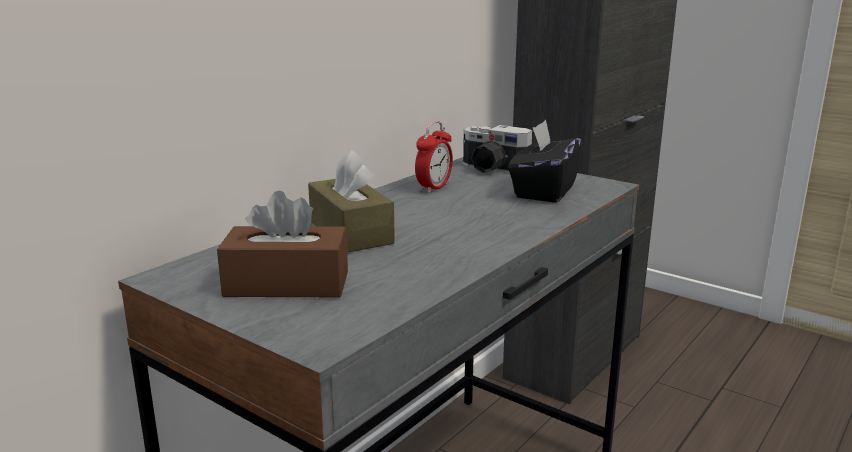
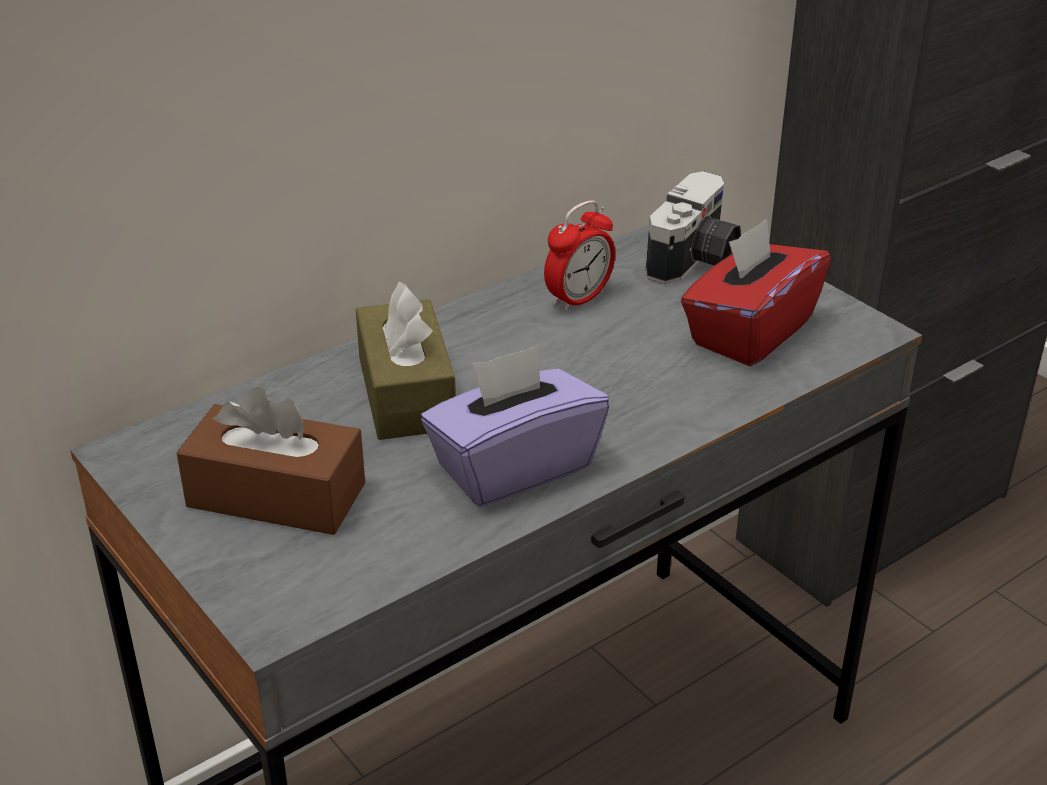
camera: 15 degrees right, 15 degrees up
(443, 255) = (513, 467): none -> purple tissue box
(492, 169) = (696, 261): camera -> camera turned 105 degrees counterclockwise
(544, 191) = (749, 332): black tissue box -> red tissue box

